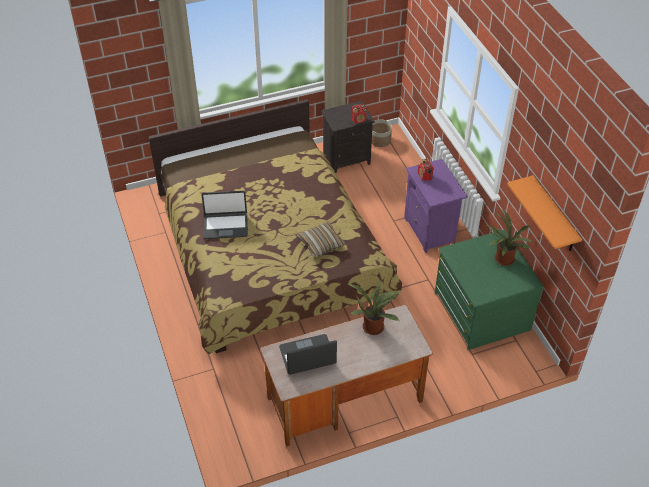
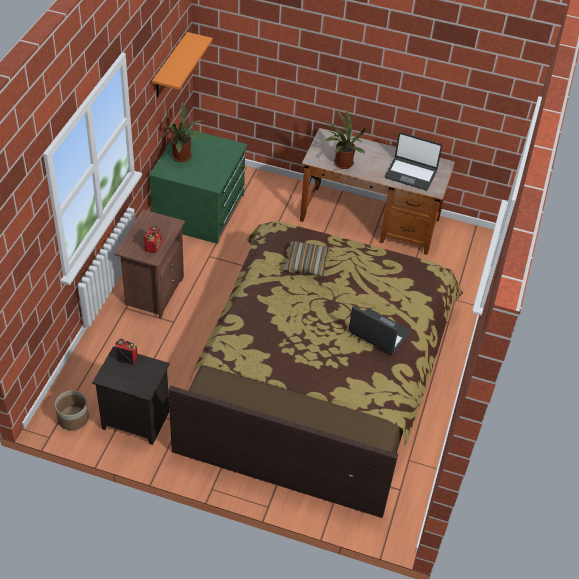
camera: 145 degrees left, 0 degrees up
(431, 230) = (153, 291): purple nightstand -> brown nightstand

